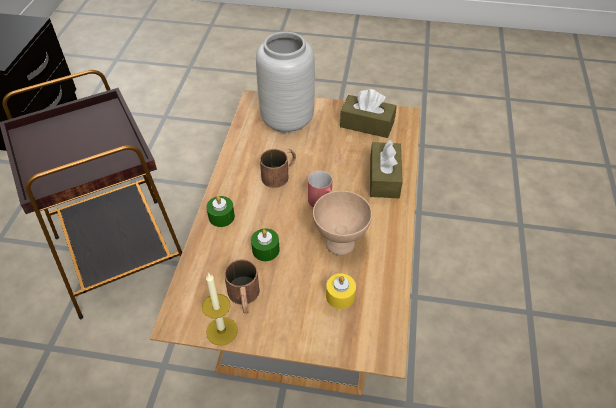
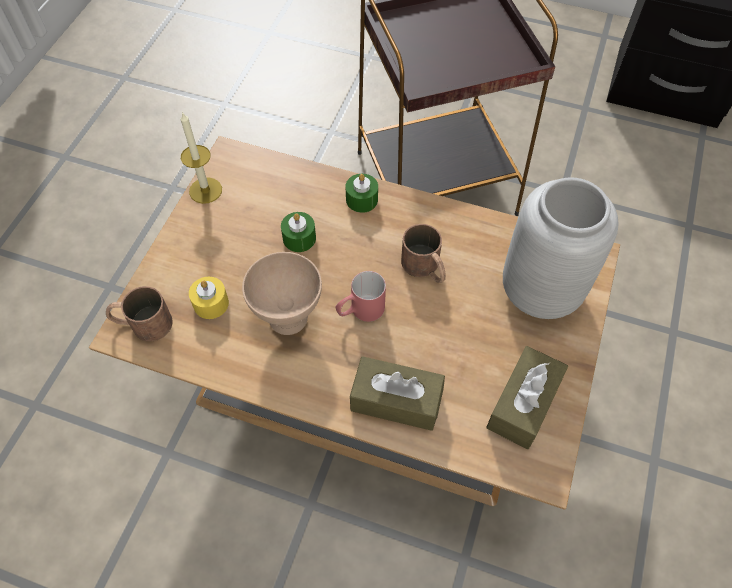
camera: 100 degrees right, 10 degrees up
(244, 298) = (239, 212): brown mug -> brown mug (142, 323)

